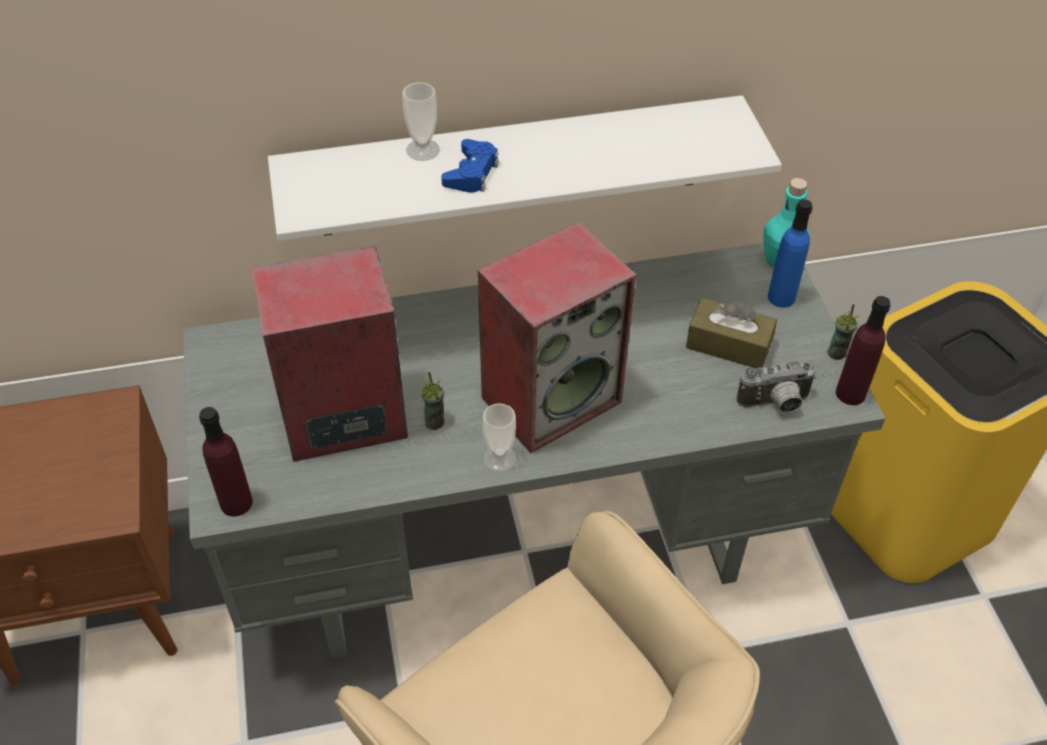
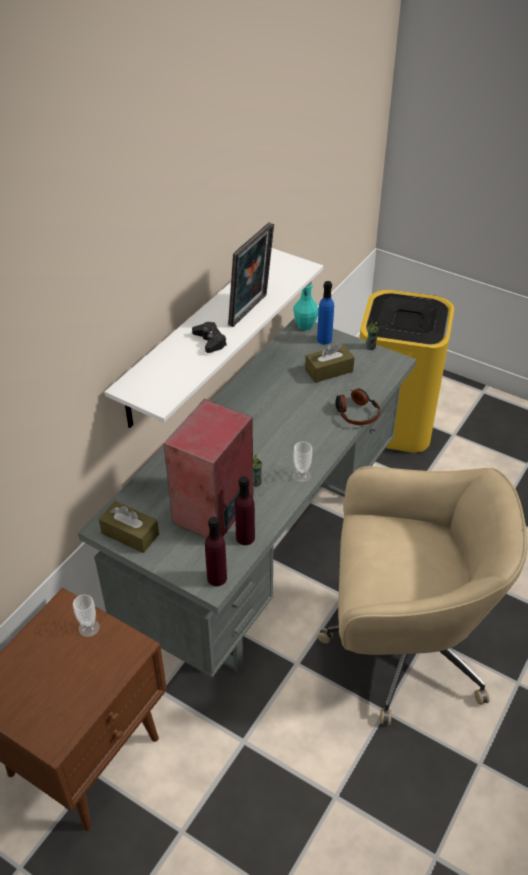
camera: 45 degrees left, 5 degrees down
(225, 373) = (130, 534): none -> brown tissue box
(423, 150) = (174, 345): cup -> cup (89, 628)
(472, 173) = (210, 341): blue game controller -> black game controller
(552, 398) = (289, 438): speaker -> none
(582, 167) = (251, 311): none -> picture frame
(686, 430) = (356, 412): none -> headphones
(775, 404) = (374, 380): camera -> none
(850, 393) = (394, 358): purple bottle -> purple bottle (245, 537)

